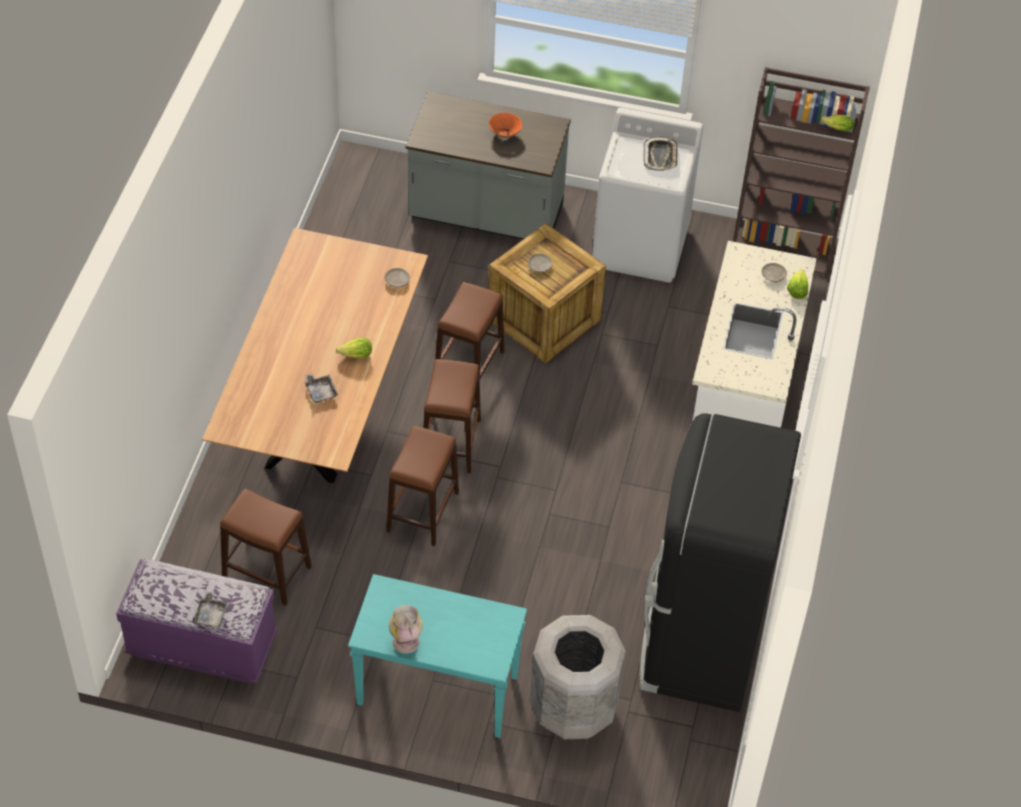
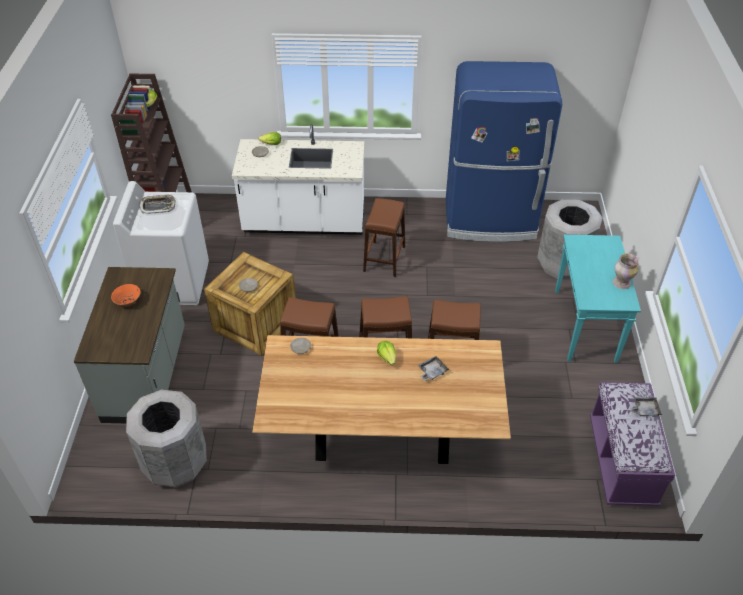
camera: 100 degrees left, 5 degrees down
(267, 573) = (542, 437): brown stool -> brown stool (384, 259)
(351, 231) = (175, 463): none -> grey trash can
(700, 640) = (490, 220): black fridge -> blue fridge

